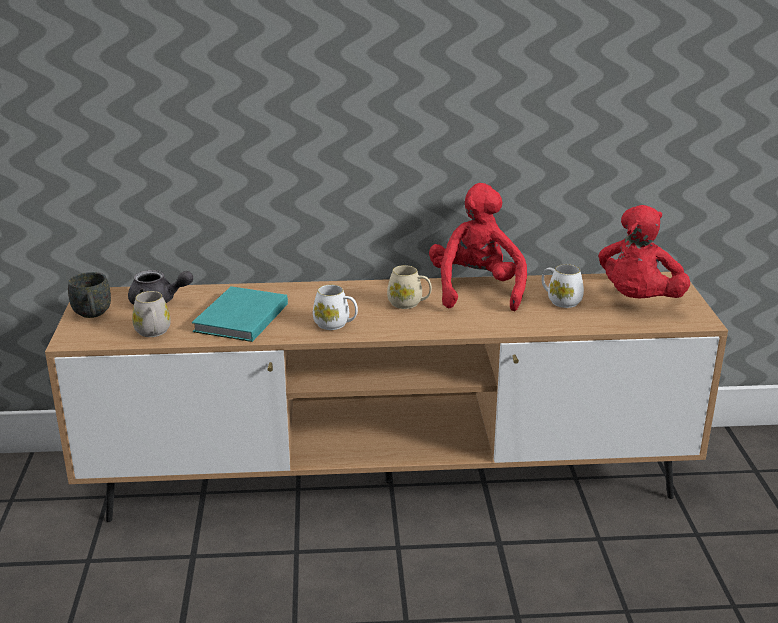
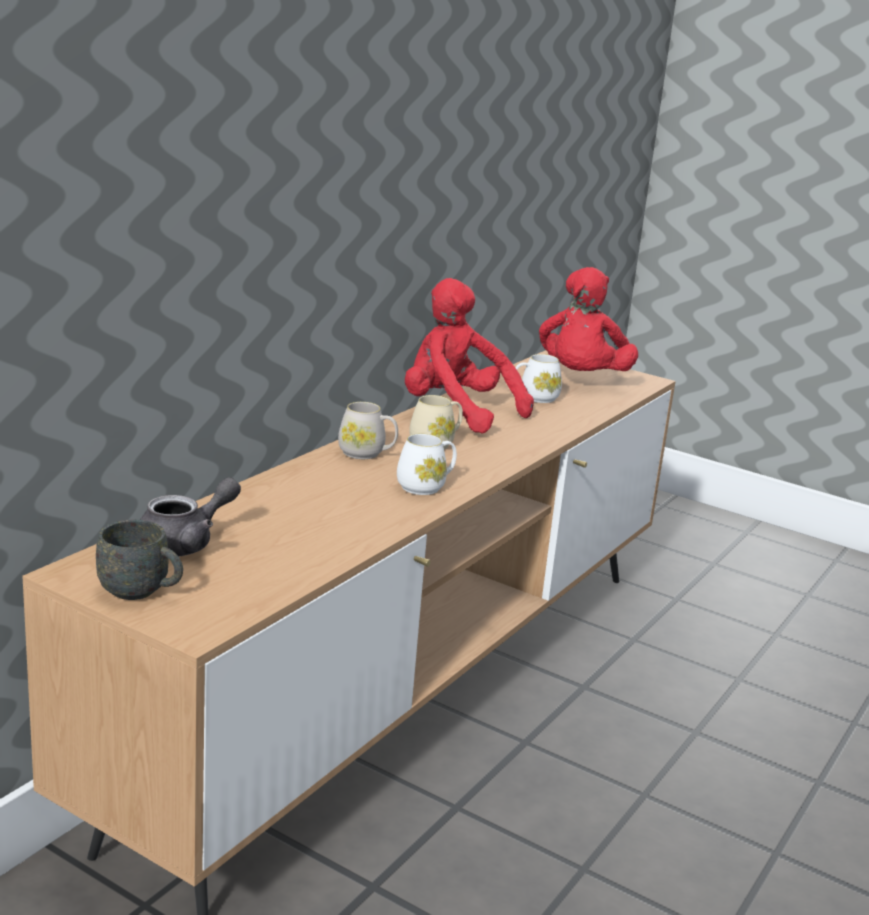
camera: 55 degrees left, 5 degrees down
(153, 333) = (273, 575): white mug -> white mug (367, 454)
(239, 318) = (323, 520): turquoise book -> none
(638, 301) = (581, 380): red plush toy -> red plush toy turned 45 degrees clockwise

